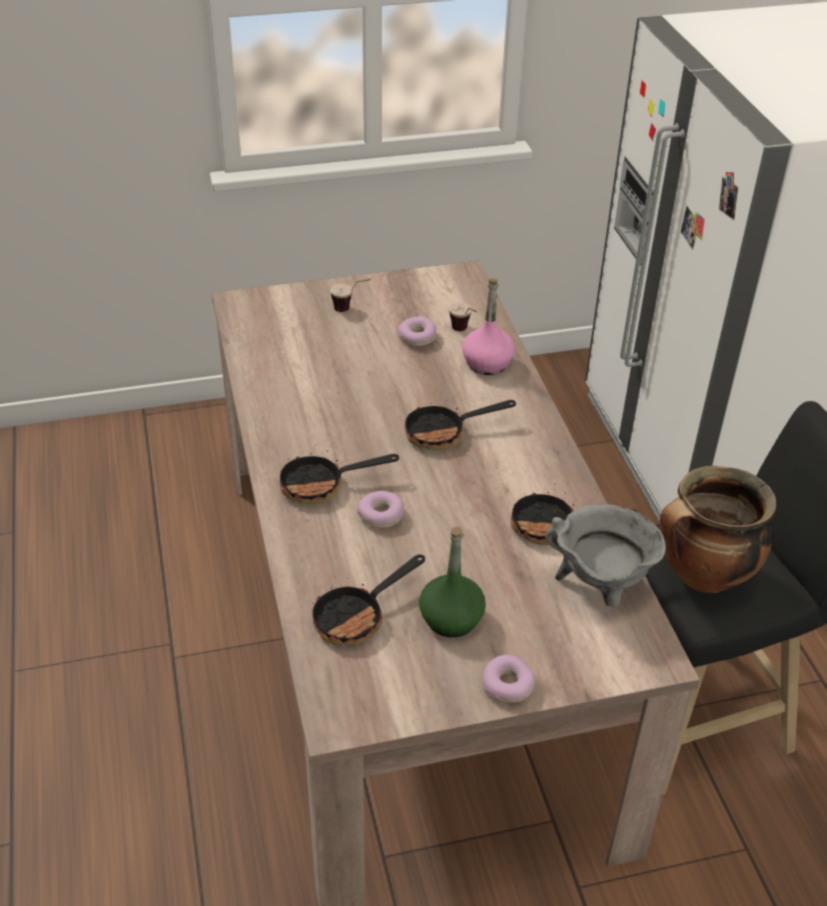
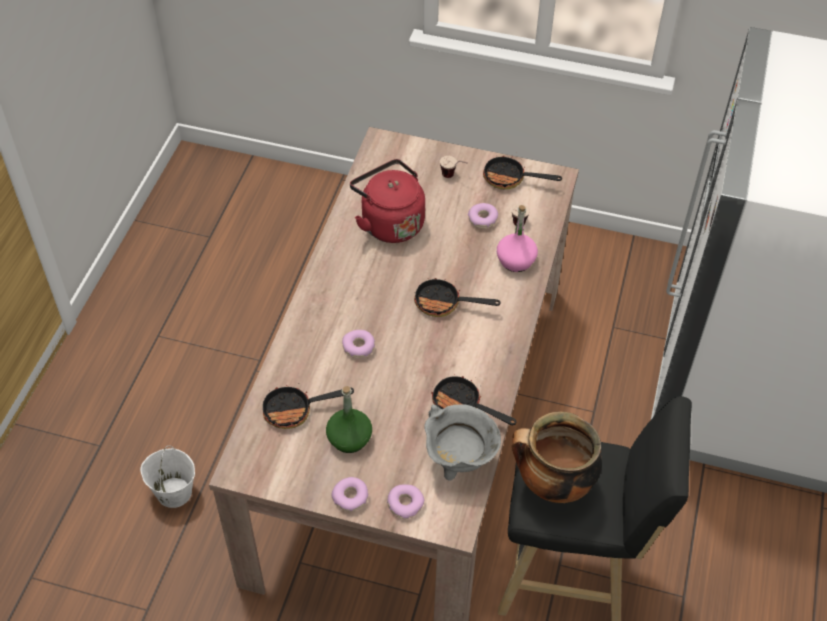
camera: 30 degrees right, 10 degrees up
(158, 853) = (173, 492): none -> white bucket
(313, 375) = (389, 222): none -> red kettle
(322, 485) = (337, 309): frying pan -> frying pan (510, 179)
(578, 661) = (405, 504): none -> donut

